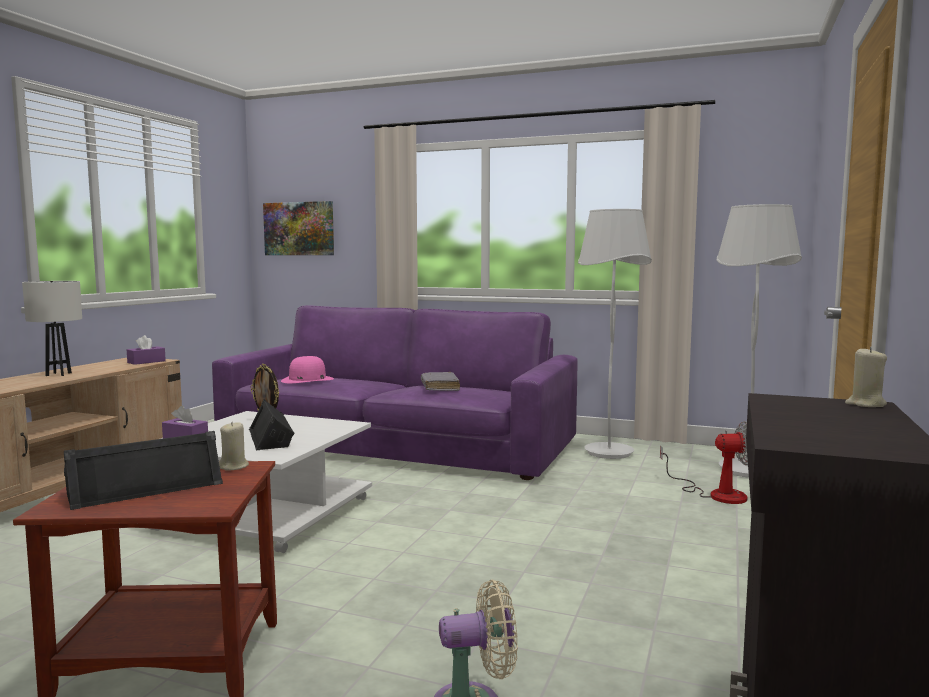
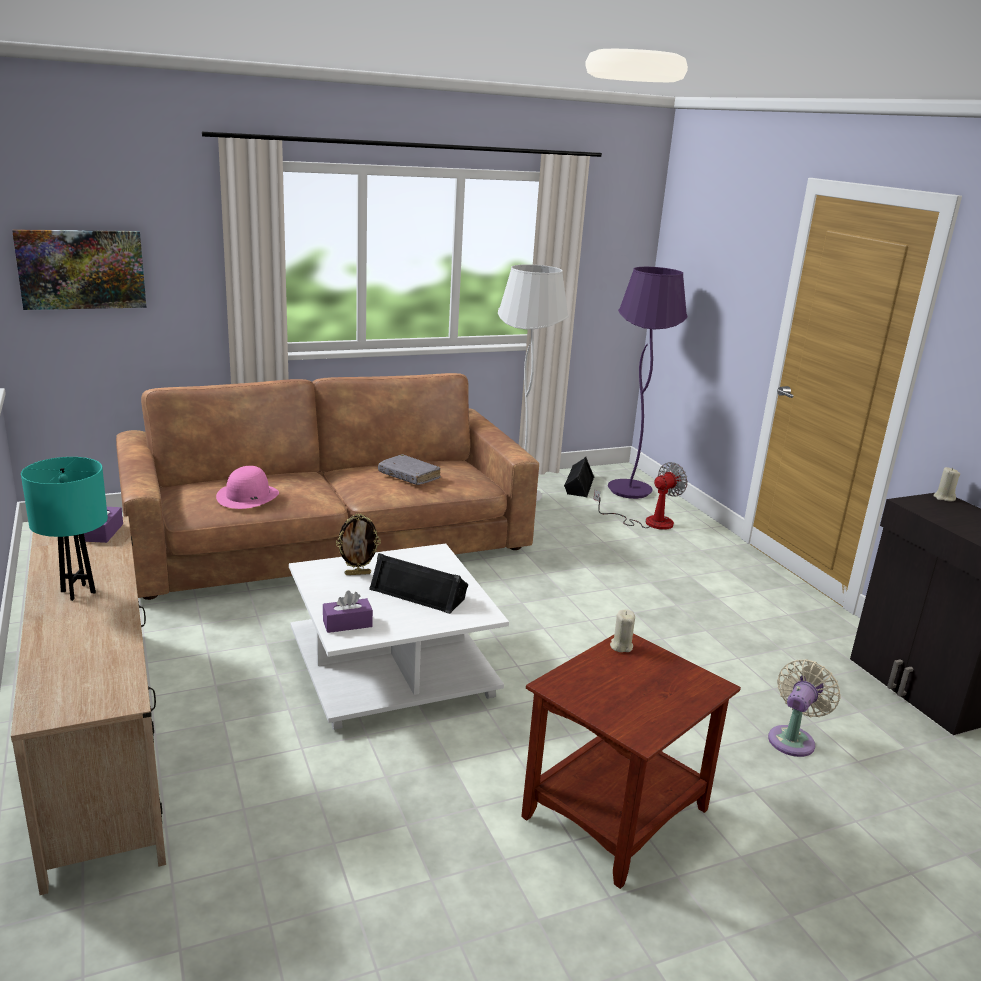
camera: 45 degrees left, 15 degrees up
(58, 374) = (78, 592): white table lamp -> turquoise table lamp
(145, 487) = (631, 691): black speaker -> black speaker (578, 485)
(397, 444) = (329, 539): purple sofa -> brown sofa
(746, 470) = (629, 491): white floor lamp -> purple floor lamp

